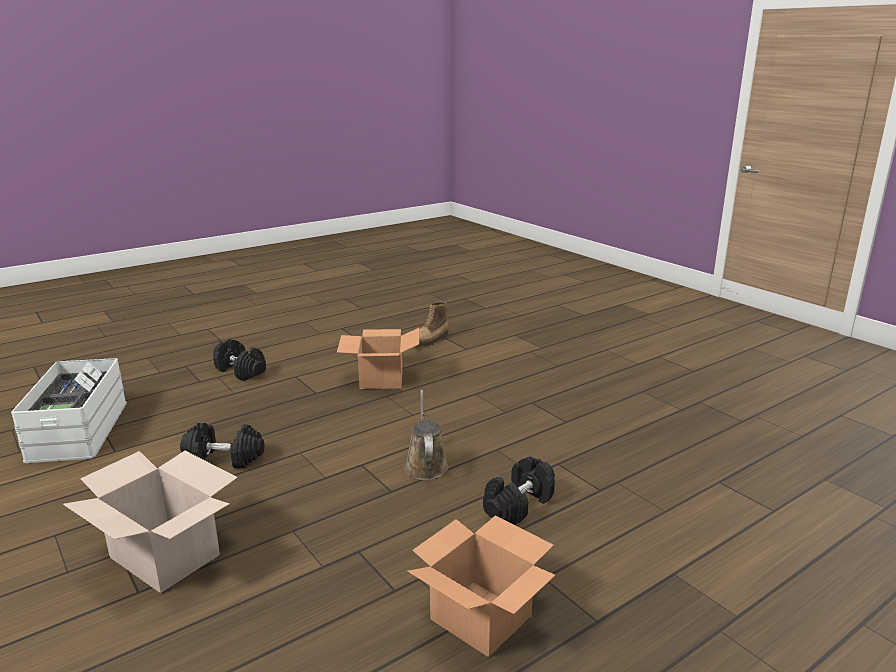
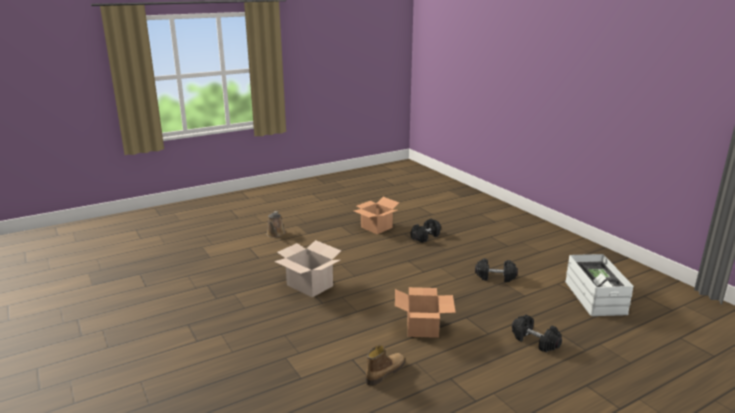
camera: 175 degrees left, 0 degrees up
(163, 556) = (490, 244): cardboard box -> cardboard box (310, 285)
(425, 465) = (392, 270): brown watering can -> brown watering can (275, 234)
(518, 504) = (353, 253): black dumbbell -> black dumbbell (425, 237)

